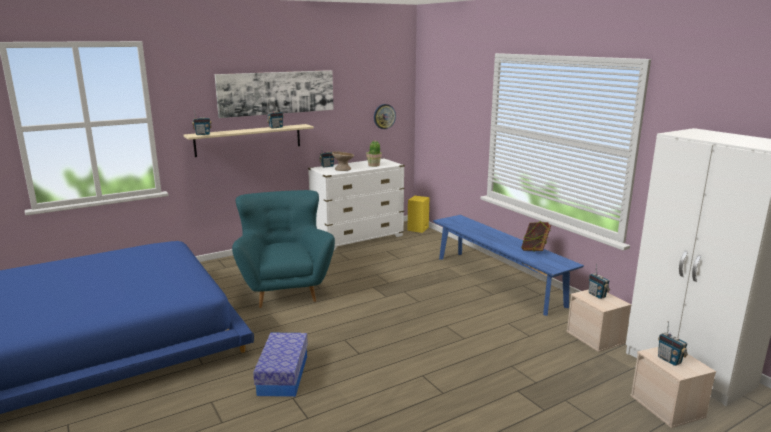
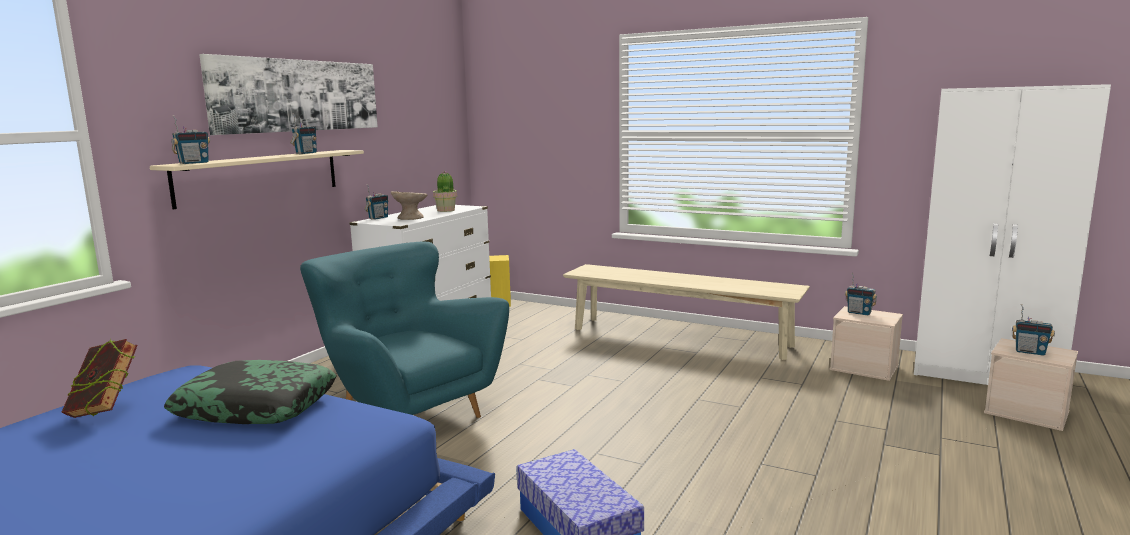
camera: 30 degrees left, 5 degrees down
(165, 270) = (255, 407): none -> pillow
(384, 116) = (436, 141): wall clock -> none
(497, 280) = (679, 337): blue bench -> beige bench
(534, 250) = (736, 282): book -> book (106, 411)

